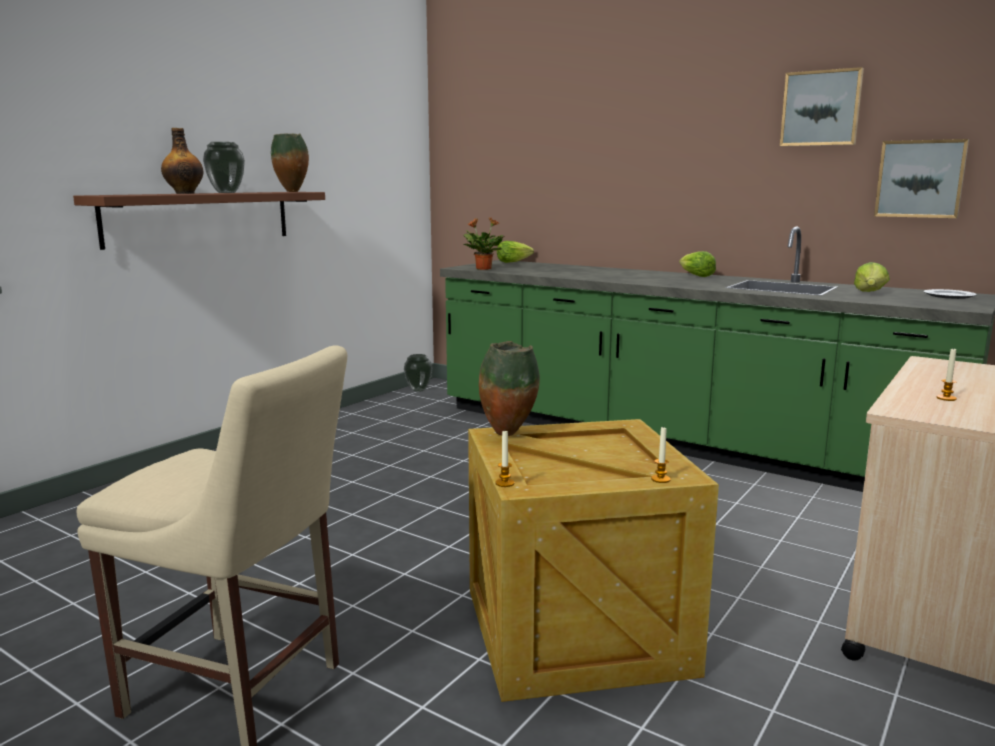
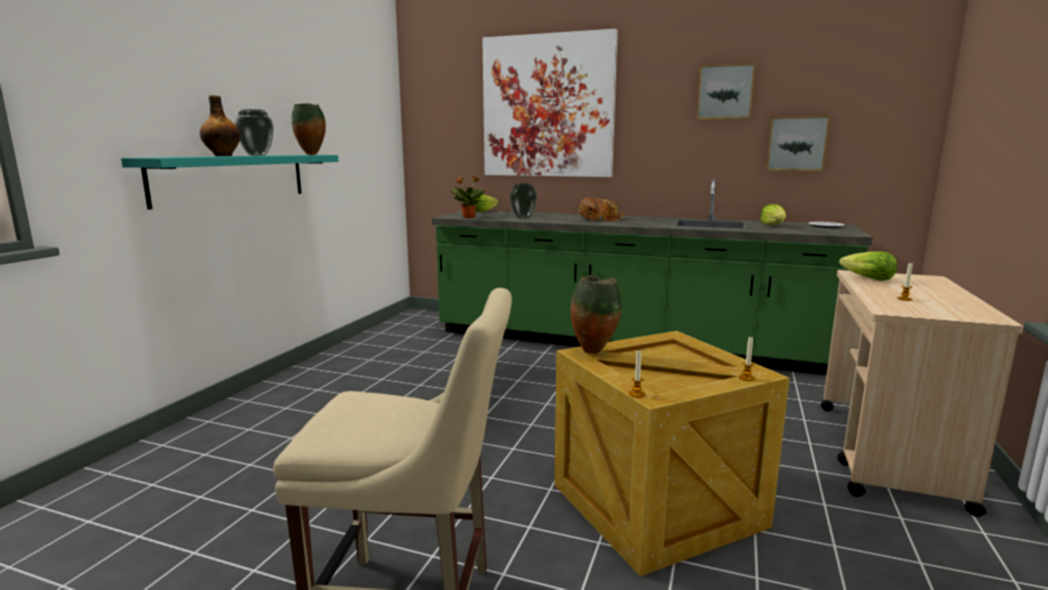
camera: 15 degrees left, 0 degrees up
(200, 217) = (232, 178): brown shelf -> turquoise shelf
(418, 390) = (404, 319): vase -> vase (523, 218)
(595, 131) = (548, 107): none -> picture
(642, 276) = (599, 219): none -> bread
(695, 276) = (636, 217): lettuce -> lettuce (867, 279)

